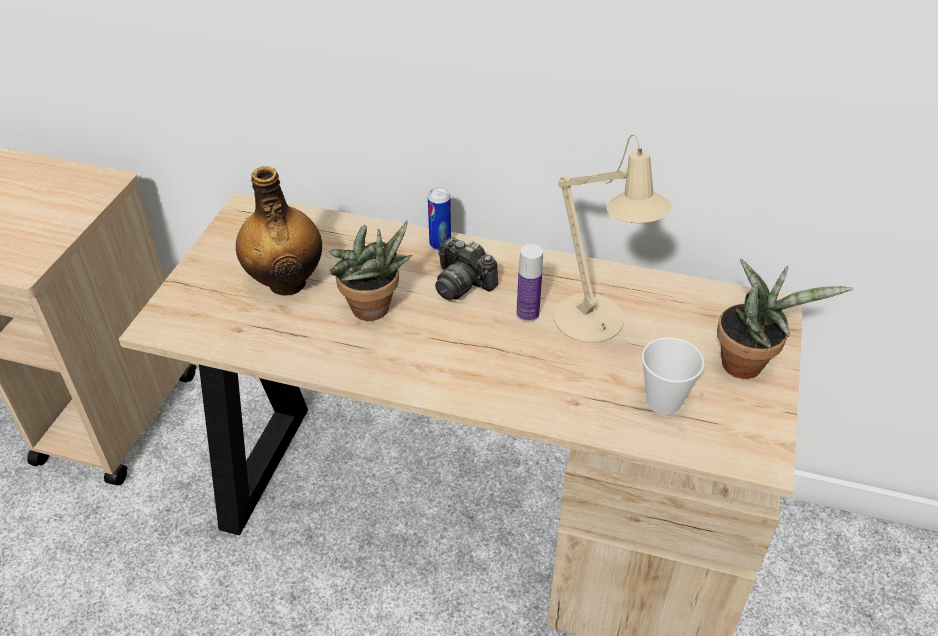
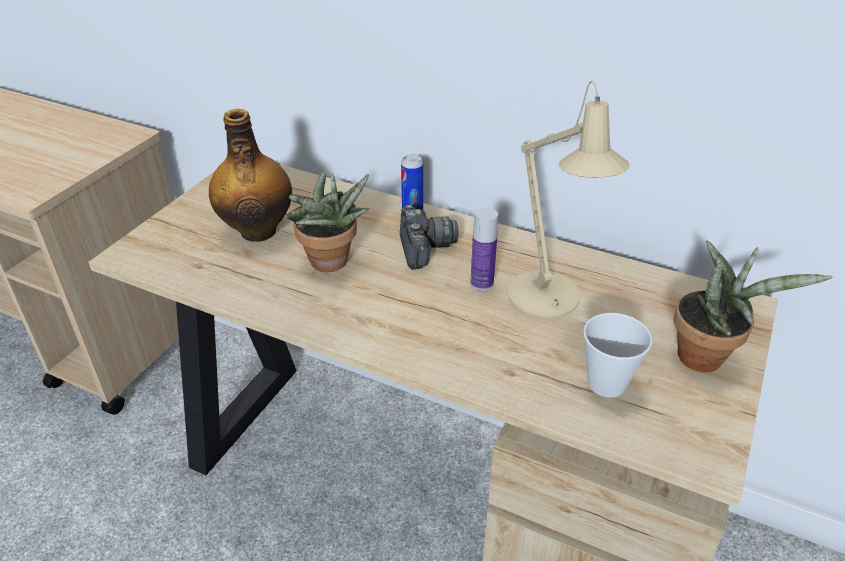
camera: 10 degrees right, 5 degrees down
(462, 283) = (424, 248): camera -> camera turned 150 degrees counterclockwise

